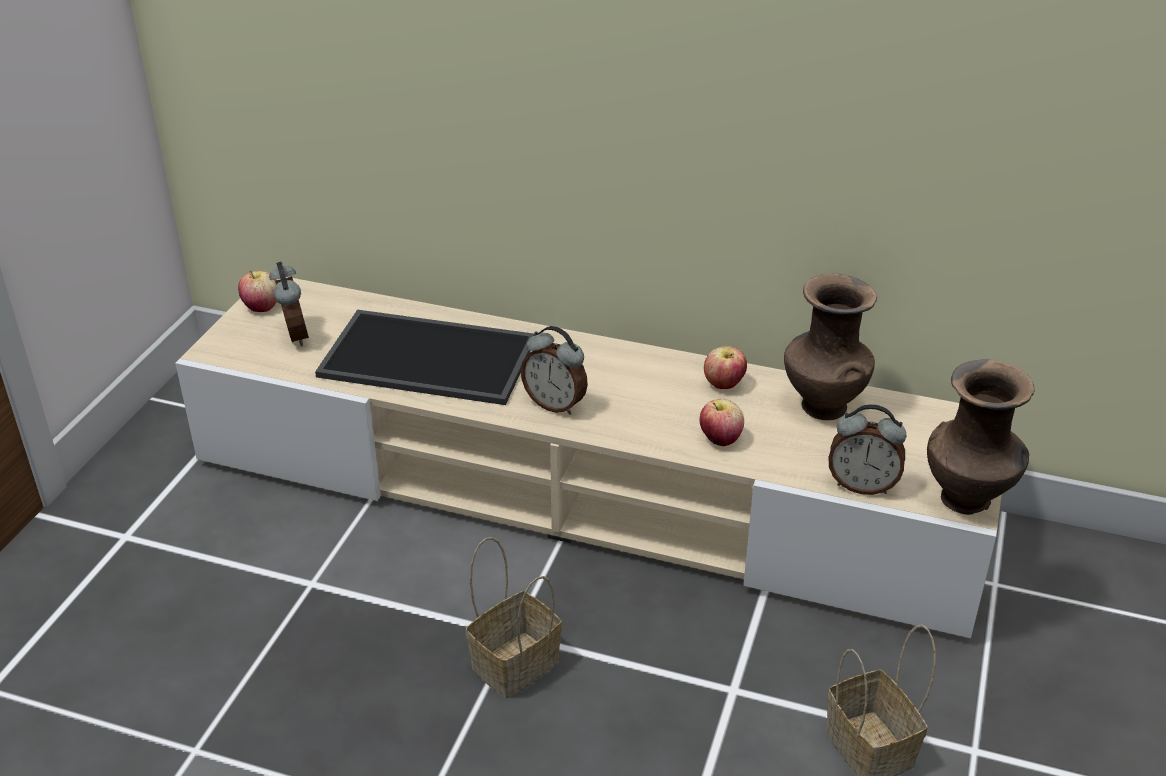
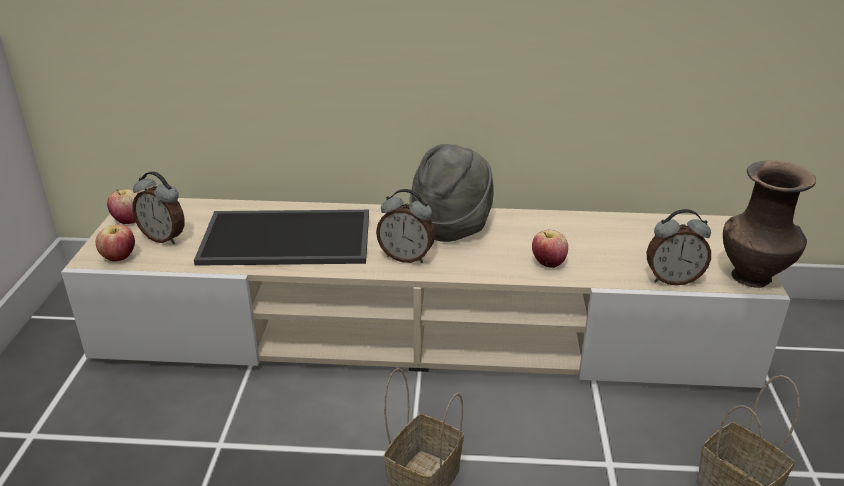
camera: 15 degrees left, 5 degrees down
(293, 336) = (164, 238): alarm clock -> alarm clock turned 150 degrees clockwise
(628, 370) = (451, 225): none -> grey hat
(723, 384) = (529, 225): apple -> apple (119, 258)
(822, 406) = (608, 230): brown vase -> none

